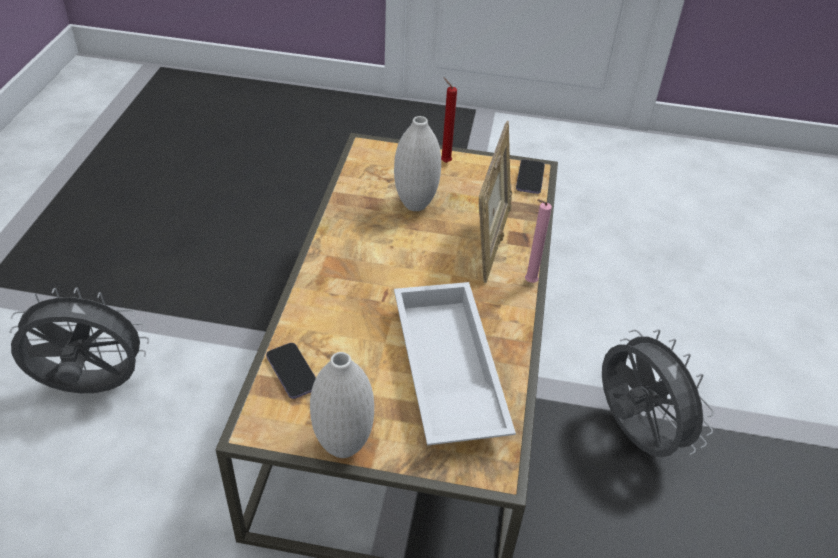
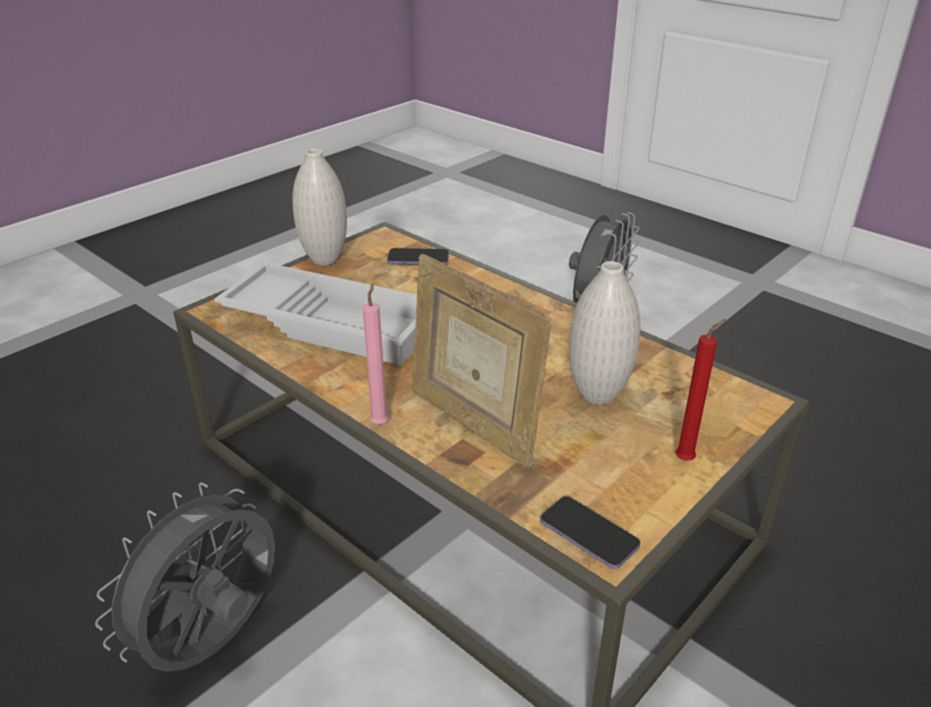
camera: 125 degrees right, 10 degrees down
(633, 435) = (215, 643): grey fan -> grey fan turned 120 degrees clockwise

